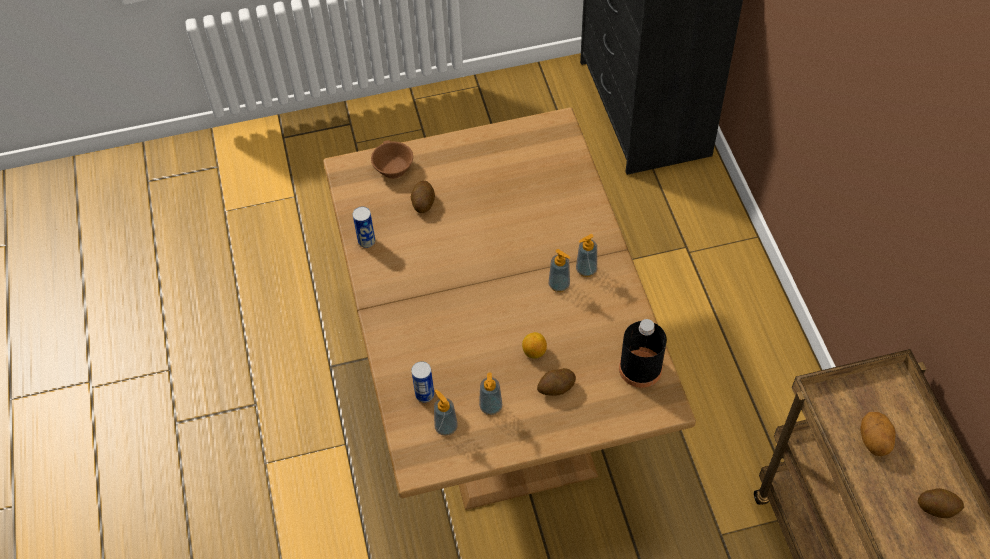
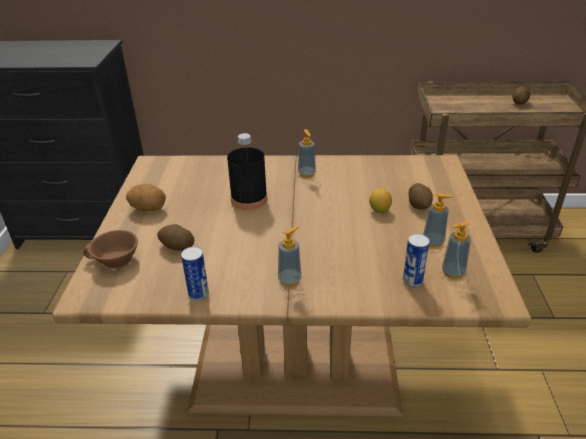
camera: 75 degrees left, 20 degrees down
(559, 285) = (315, 188): soap dispenser -> soap dispenser (289, 279)
(640, 368) = (408, 167): black bottle -> black bottle (249, 199)
(874, 441) = (474, 109): potato -> potato (148, 208)

